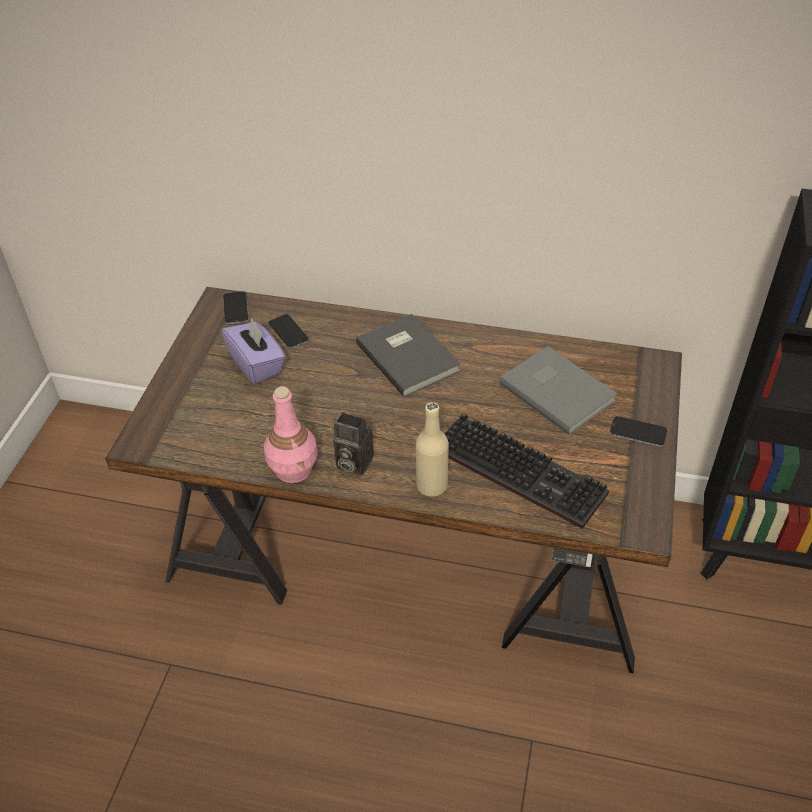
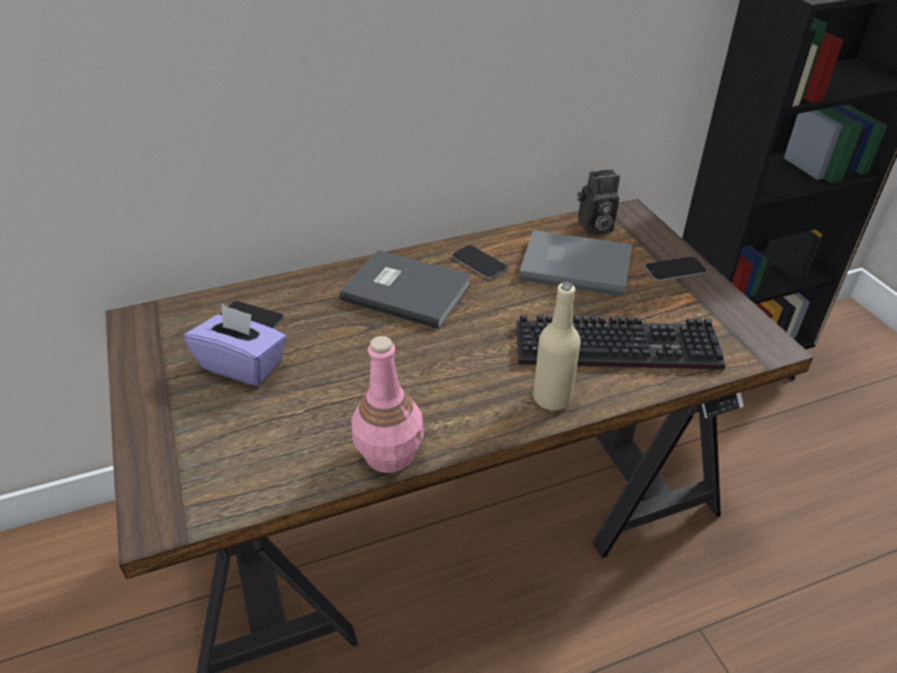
camera: 35 degrees left, 5 degrees down
(236, 308) = (164, 319): phone -> phone (479, 263)
(352, 463) = (448, 416): camera -> camera (594, 227)

